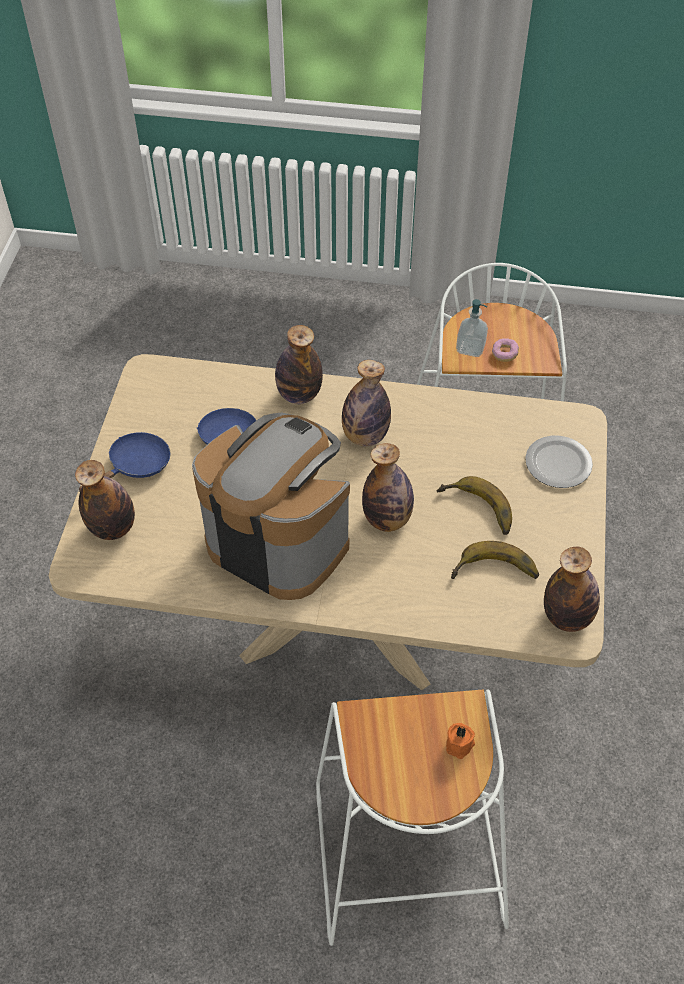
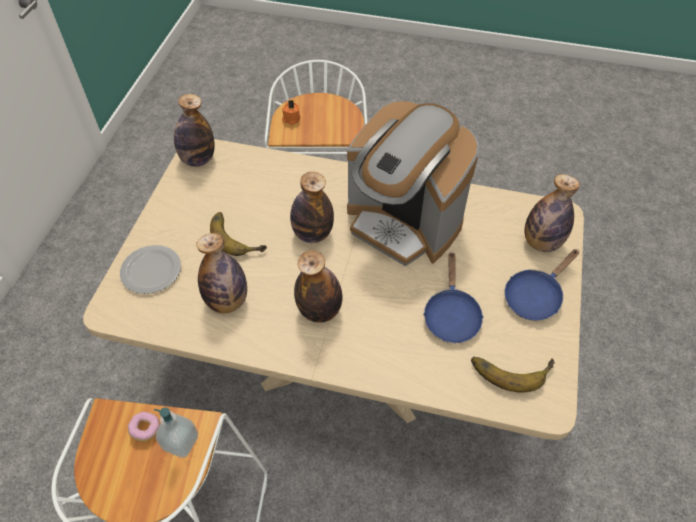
camera: 175 degrees left, 0 degrees up
(299, 394) = (381, 363): bottle -> bottle (227, 301)
(495, 574) = (238, 189): banana -> banana (510, 367)

